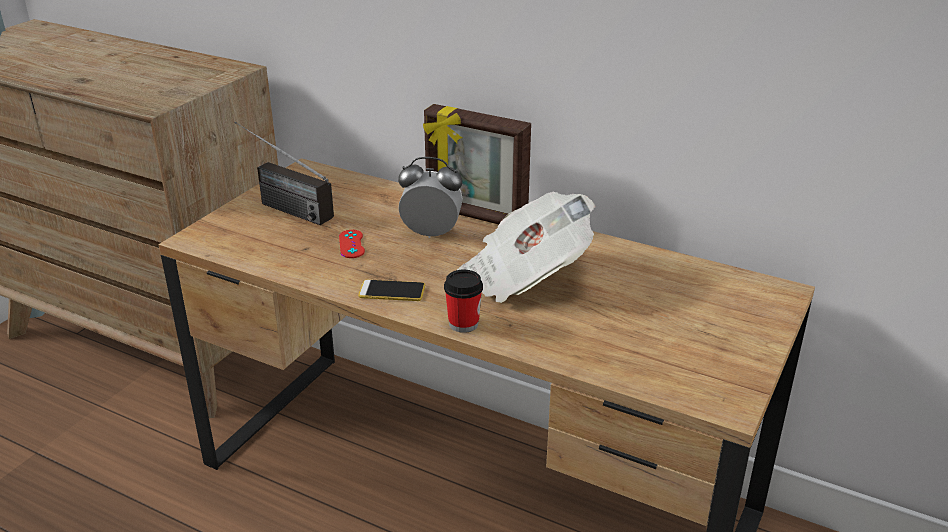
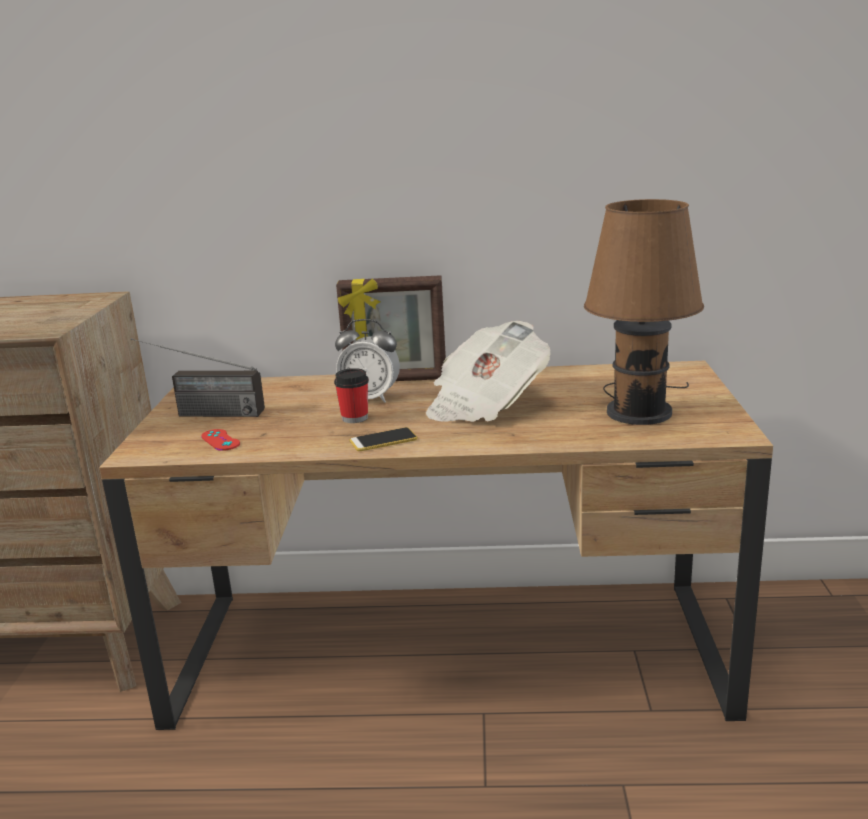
camera: 25 degrees left, 10 degrees down
(351, 244) = (305, 421): red game controller -> red game controller (220, 440)
(431, 233) = (370, 398): alarm clock -> alarm clock turned 150 degrees counterclockwise
(463, 324) = (473, 443): cup -> cup (354, 418)
(664, 335) = (639, 410): none -> brown table lamp

